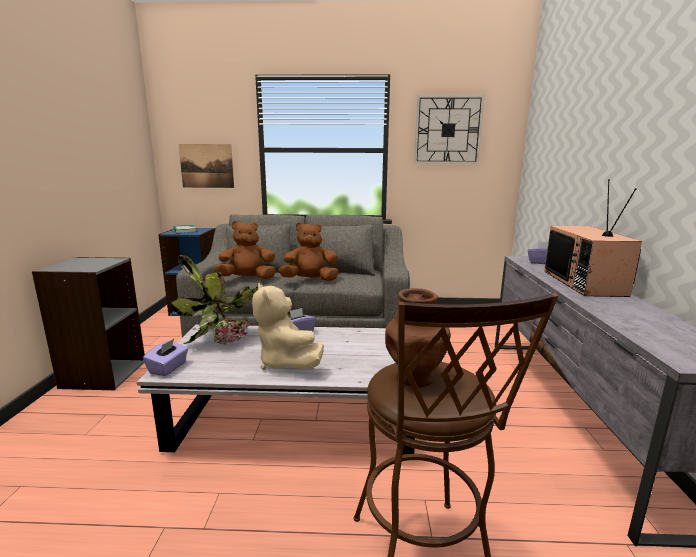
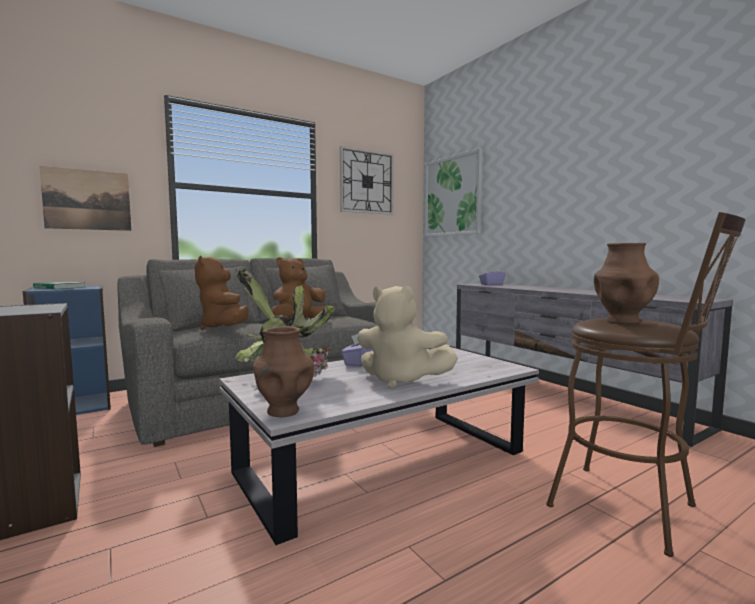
camera: 35 degrees left, 10 degrees down
(168, 368) = (283, 411): purple tissue box -> brown vase
(247, 279) = (225, 329): brown plush toy -> brown plush toy turned 60 degrees counterclockwise
(544, 144) = (452, 196): none -> picture
(585, 283) = (548, 288): television -> none

